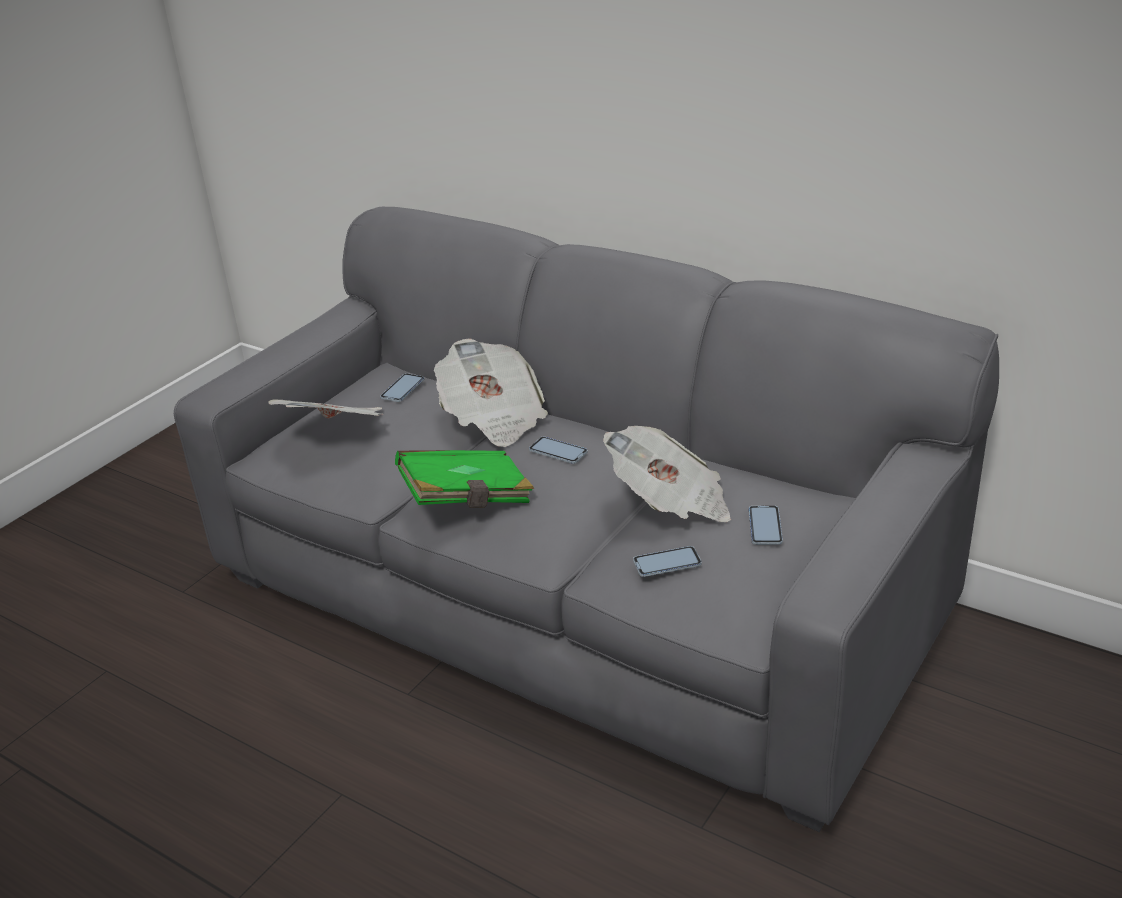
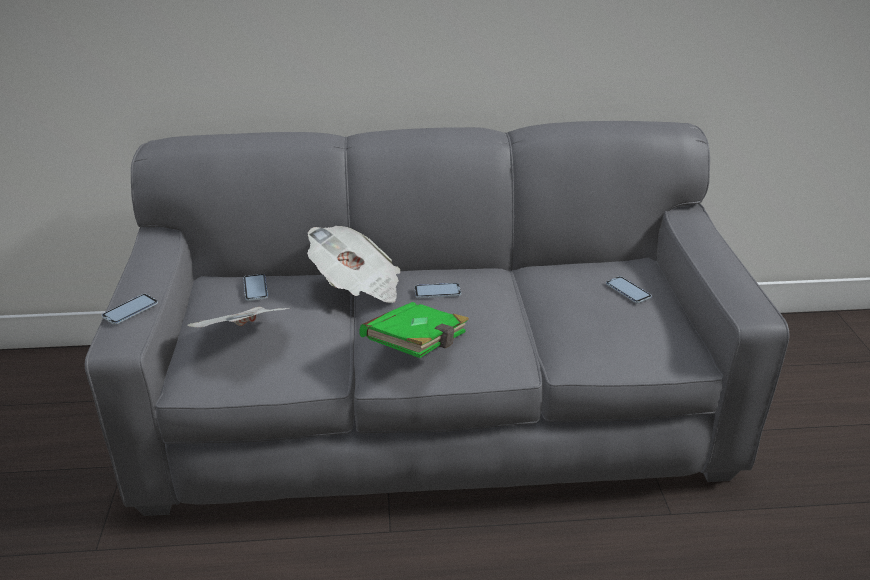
camera: 40 degrees left, 0 degrees up
(667, 563) = (604, 334): phone -> phone (130, 310)
(670, 503) = (555, 298): newspaper -> none

